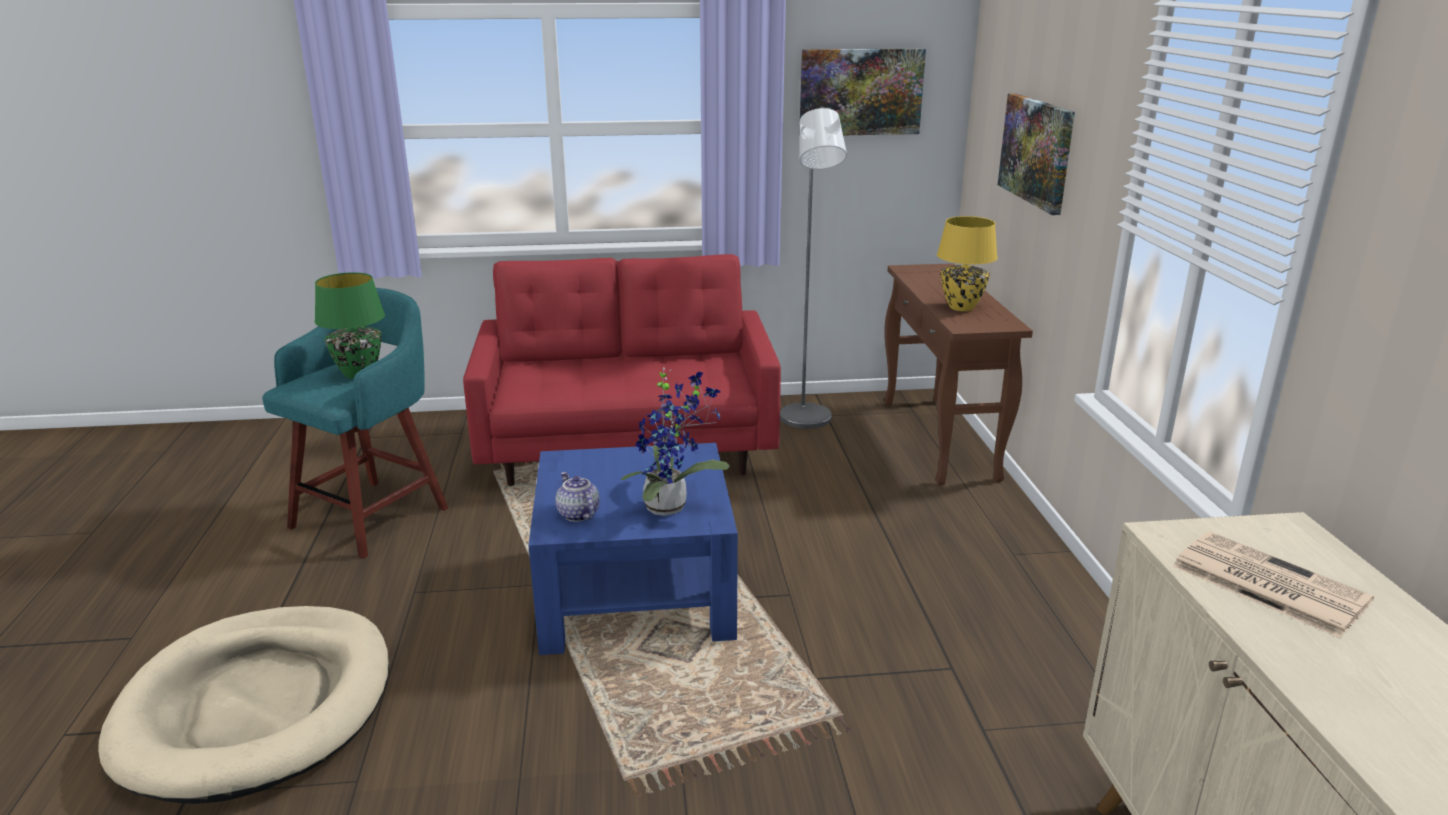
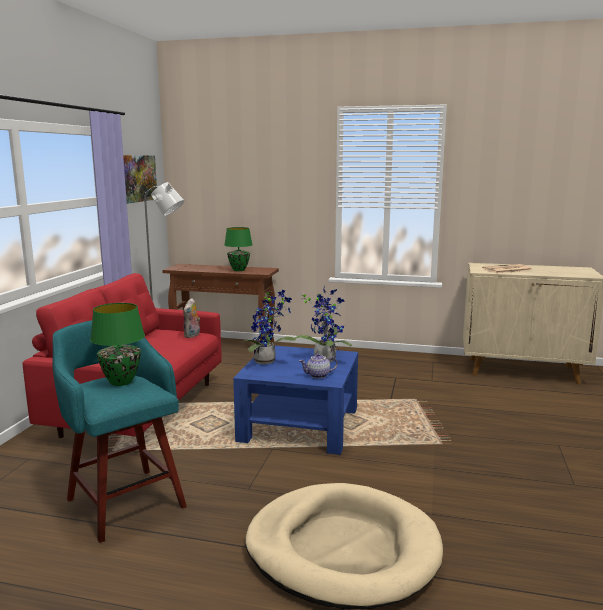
camera: 70 degrees left, 10 degrees down
(628, 460) = (267, 361): none -> potted plant
(721, 382) = (192, 335): none -> plush toy
(961, 307) = (238, 270): yellow table lamp -> green table lamp
(1037, 151) = (251, 193): picture -> none

